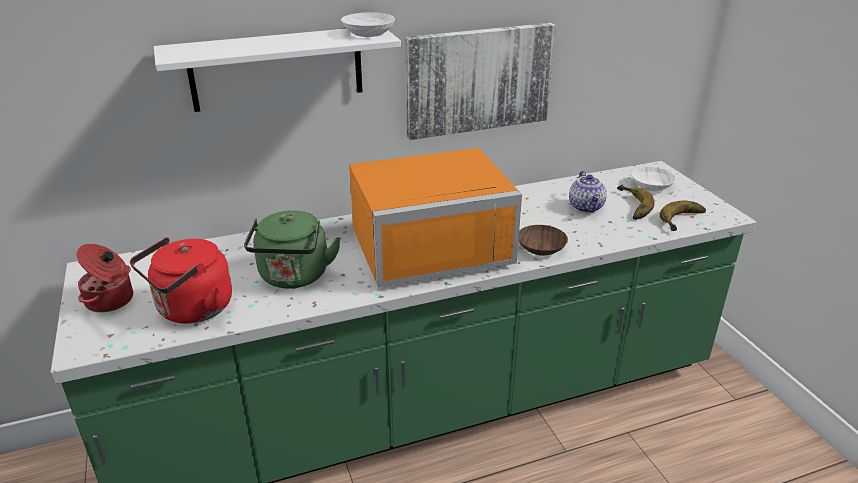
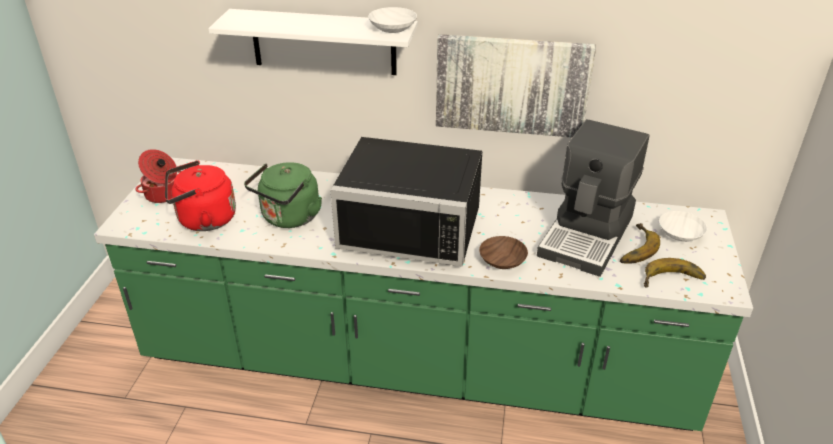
camera: 30 degrees right, 5 degrees up
(429, 244) = (413, 224): orange microwave -> black microwave
(587, 207) = (588, 235): teapot -> coffee machine

